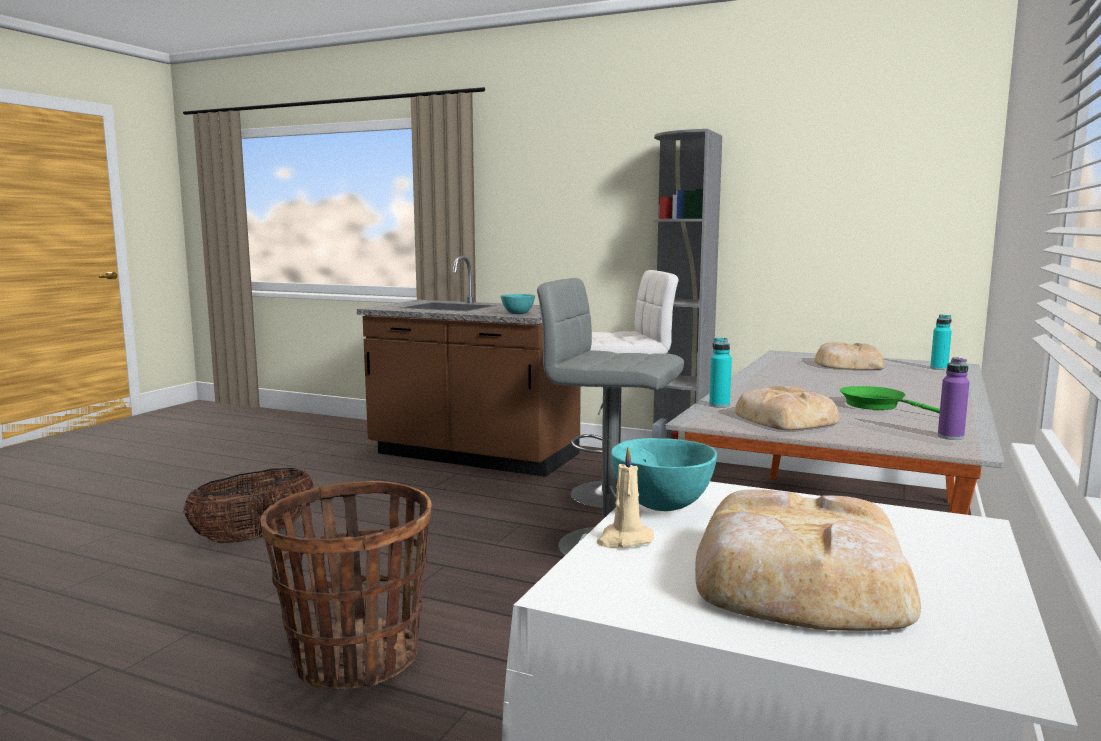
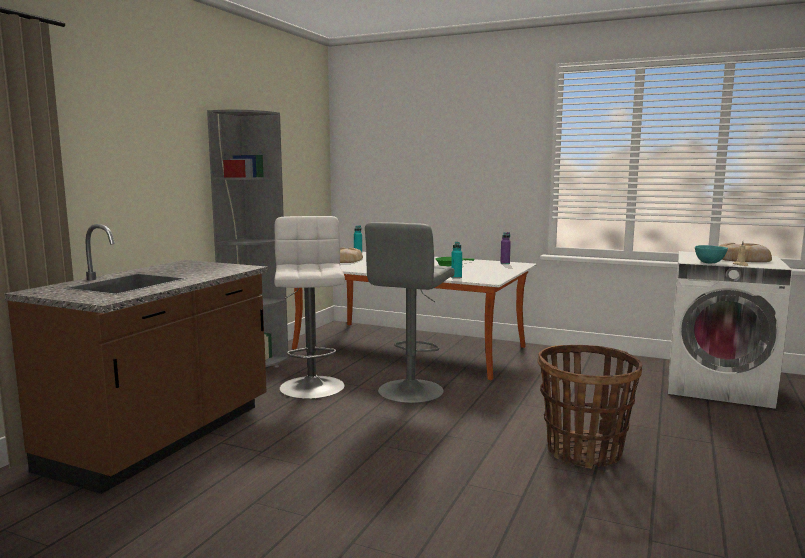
camera: 90 degrees left, 0 degrees up
(254, 537) = (390, 527): basket -> none
(517, 314) = (231, 269): turquoise bowl -> none
(785, 418) = (482, 273): bread -> none

